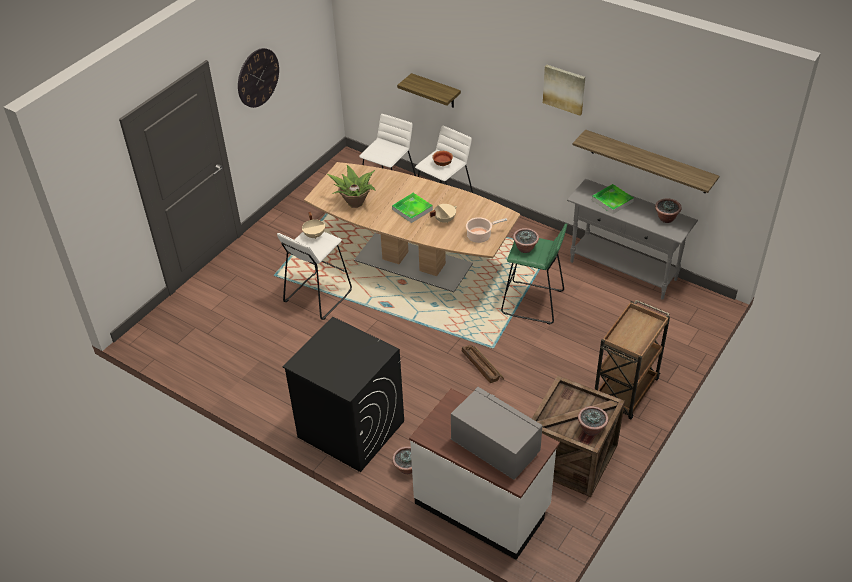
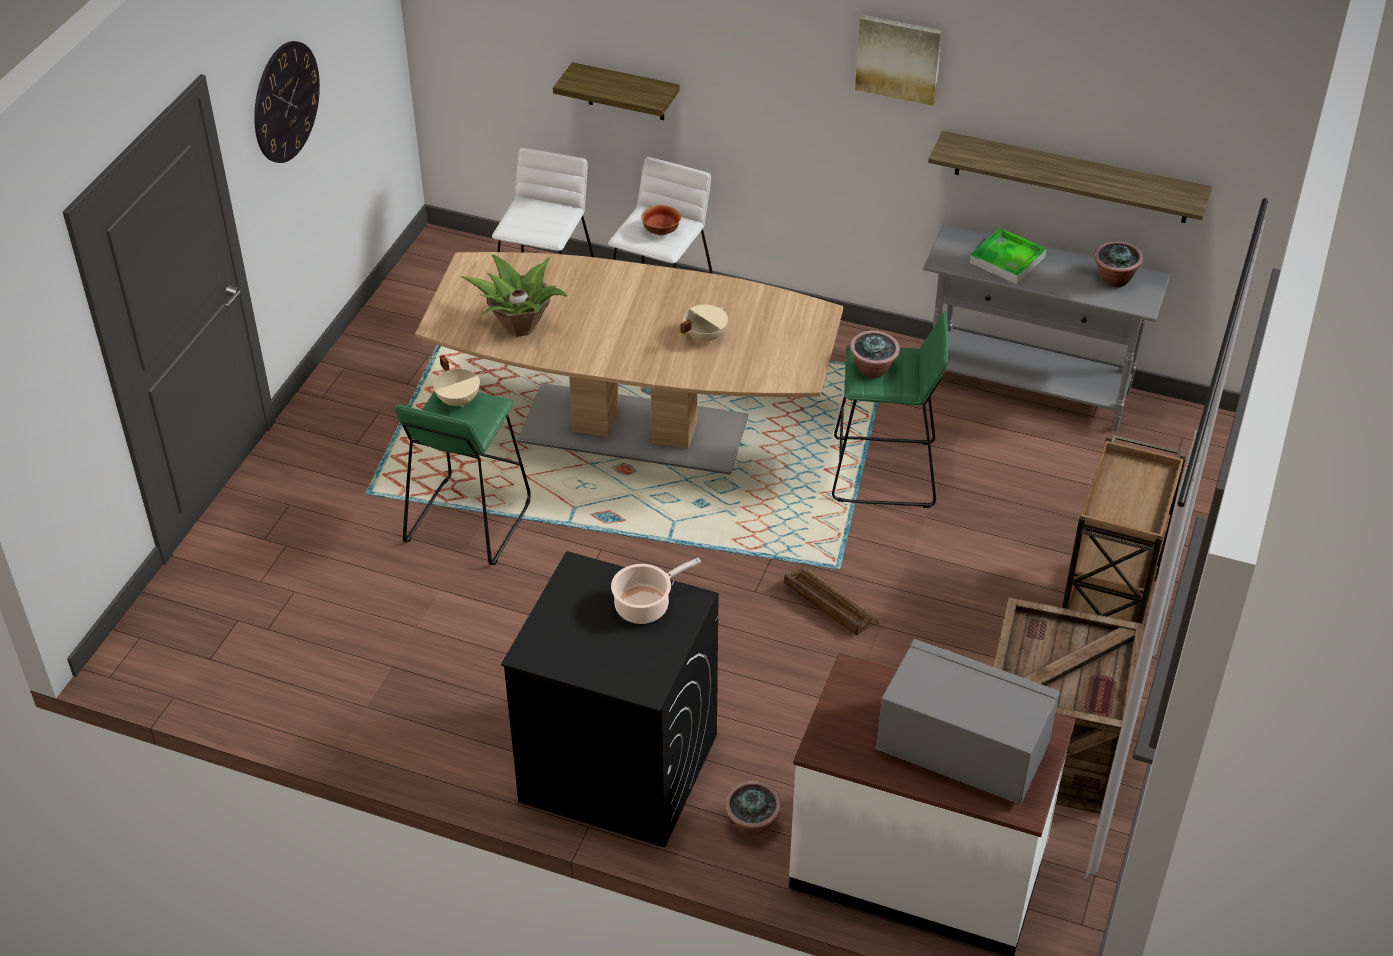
camera: 15 degrees left, 0 degrees up
(317, 296) = (467, 522): white stool -> green stool
(412, 209) = (636, 325): tray -> none
(480, 236) = (784, 357): cooking pot -> cooking pot (645, 605)
(591, 429) = (1102, 687): potted plant -> none

